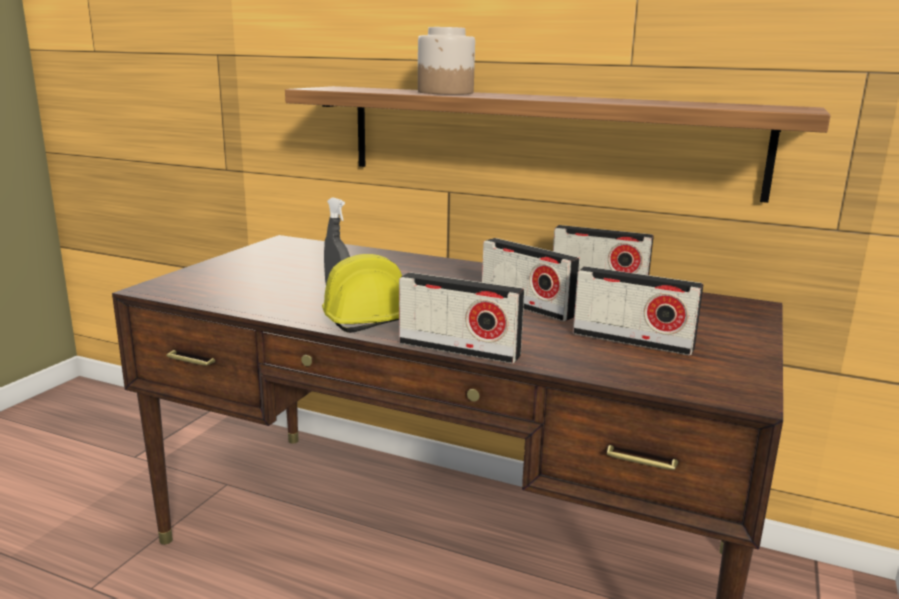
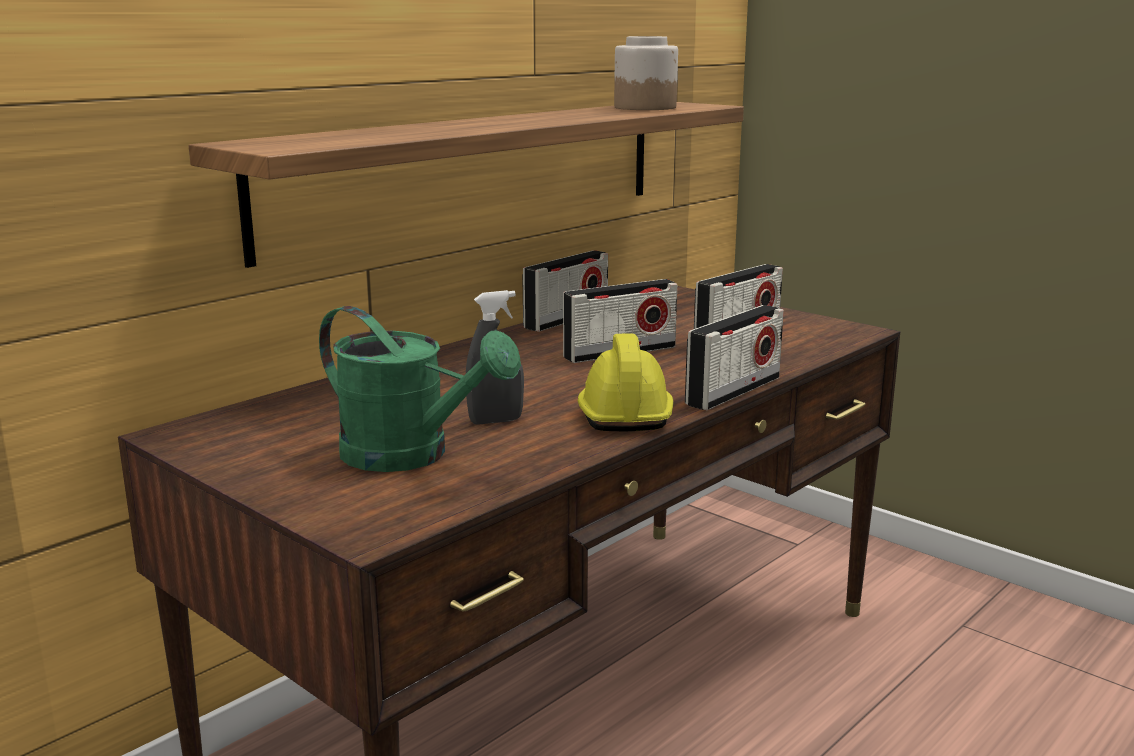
camera: 70 degrees left, 0 degrees up
(267, 281) = (410, 456): none -> green watering can
(446, 93) = (427, 129): jar -> jar (645, 107)

